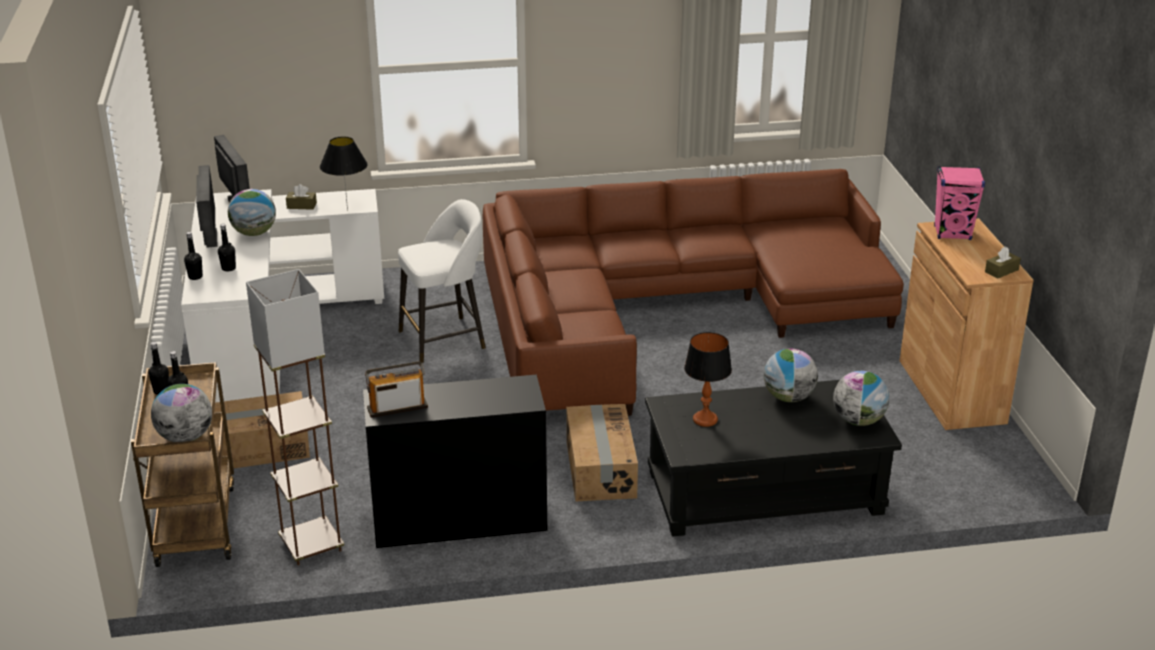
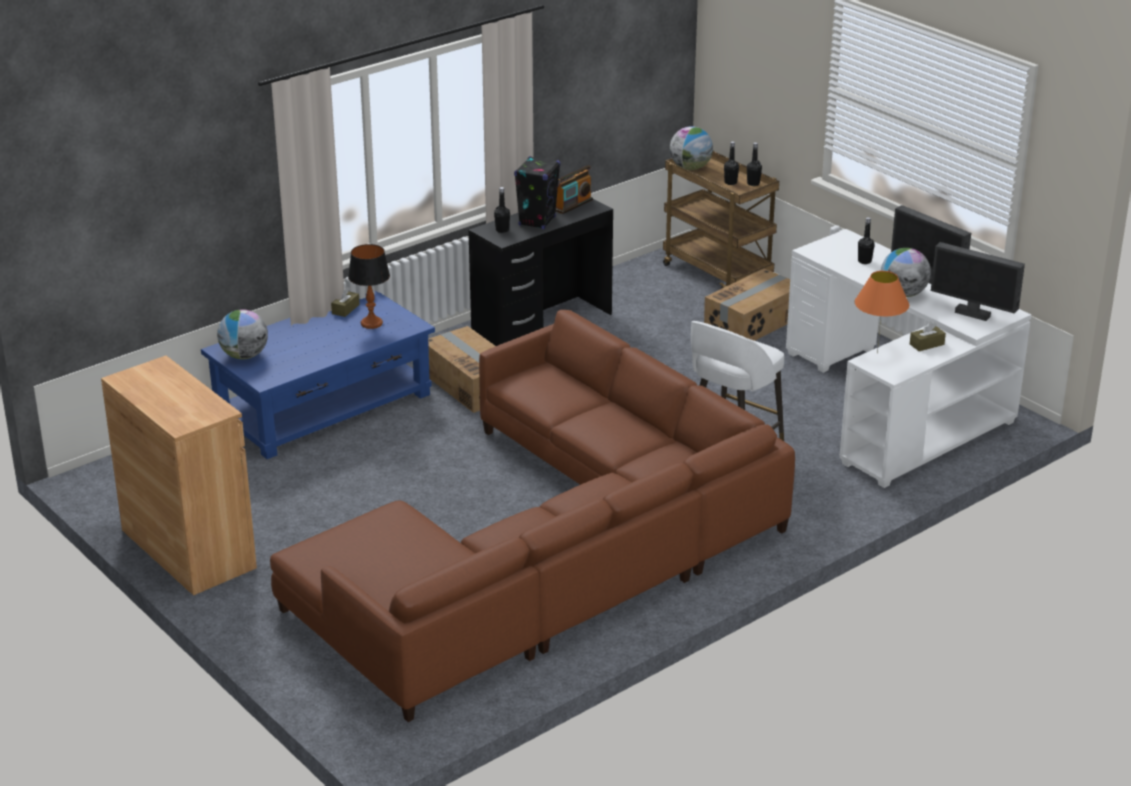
camera: 150 degrees right, 0 degrees up
(195, 277) = (876, 248): black bottle -> black bottle (502, 230)
(311, 545) = (623, 285): brown floor lamp -> none
(347, 210) = (877, 353): black table lamp -> orange table lamp
(462, 397) = (537, 221): none -> black speaker
(765, 492) = (322, 406): black coffee table -> blue coffee table
(788, 397) = (314, 358): globe -> none
(952, 233) = (198, 409): pink speaker -> none
(1001, 271) = (135, 378): brown tissue box -> brown tissue box (345, 309)

